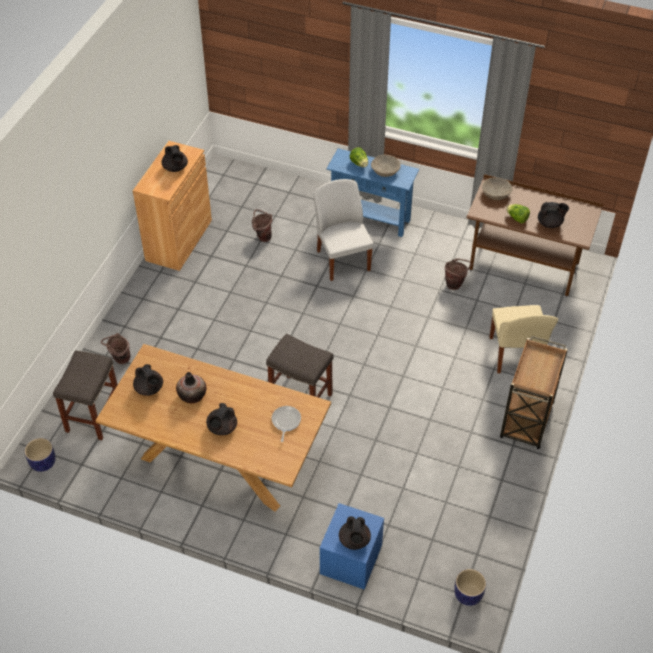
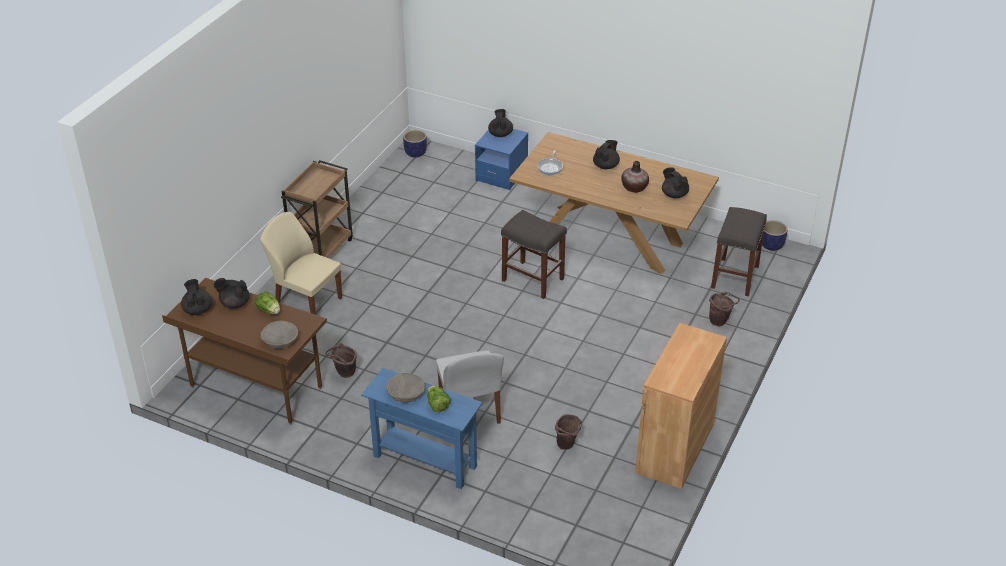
camera: 175 degrees left, 10 degrees down
(175, 168) = (677, 361): black teapot -> black teapot (198, 309)
(515, 355) = (307, 302): beige chair -> beige chair turned 60 degrees counterclockwise

